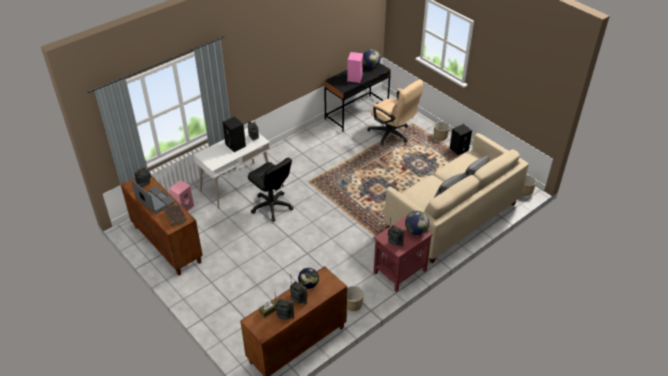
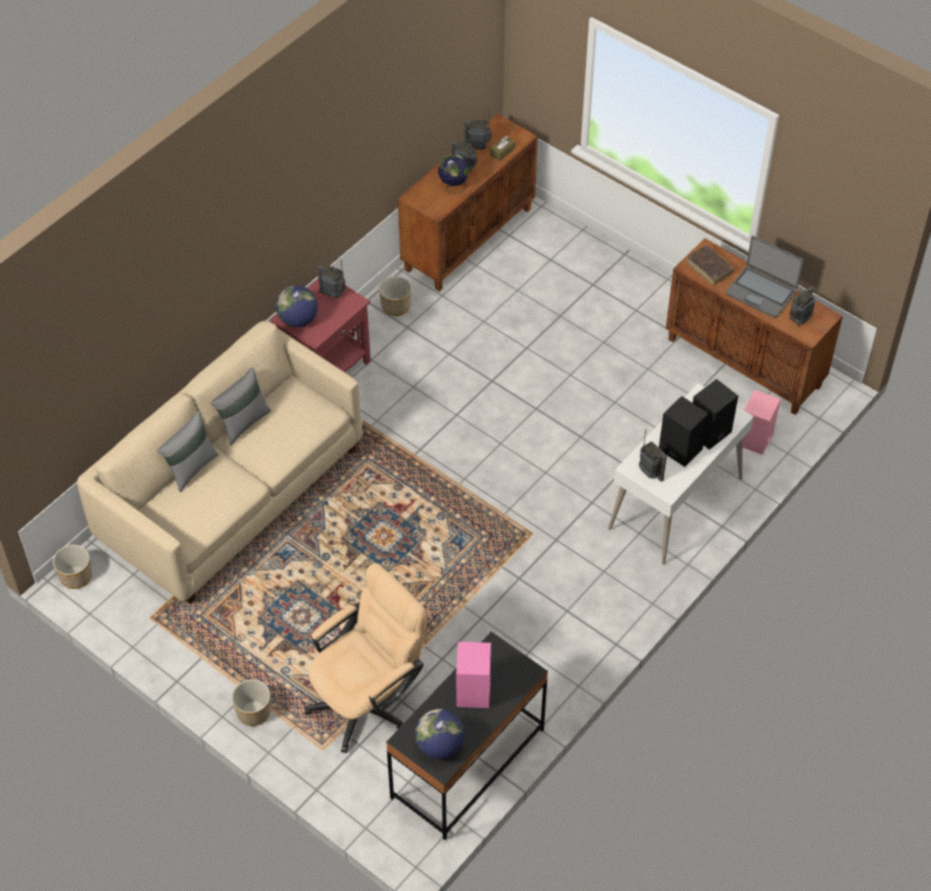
camera: 170 degrees right, 10 degrees up
(271, 206) = (587, 464): black office chair -> none
(392, 135) = (368, 700): beige office chair -> beige office chair turned 105 degrees clockwise
(459, 149) = (210, 677): black speaker -> black speaker (709, 433)

